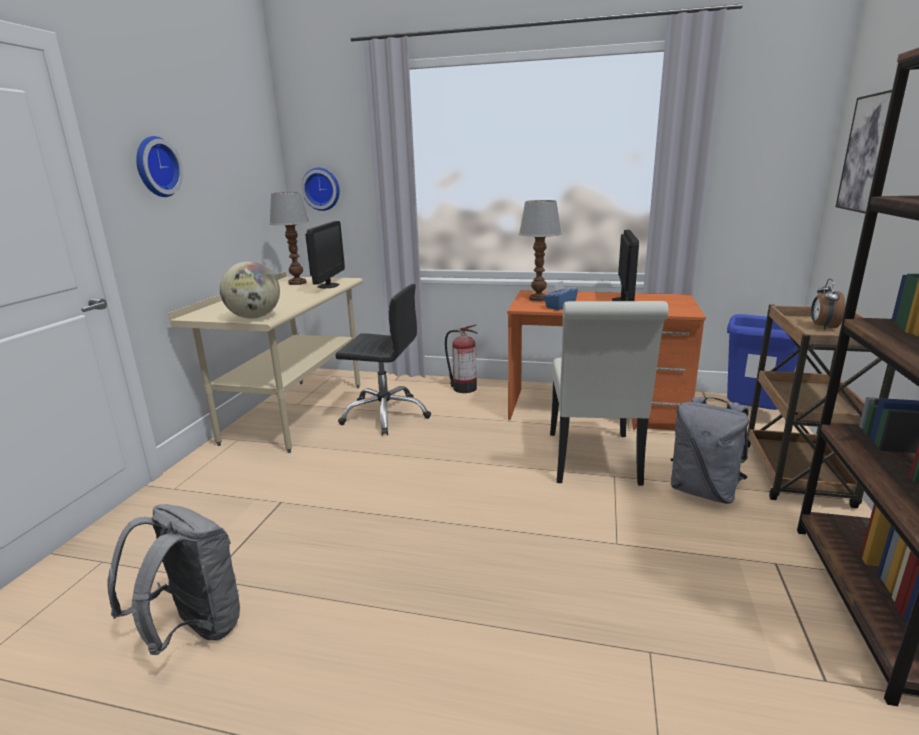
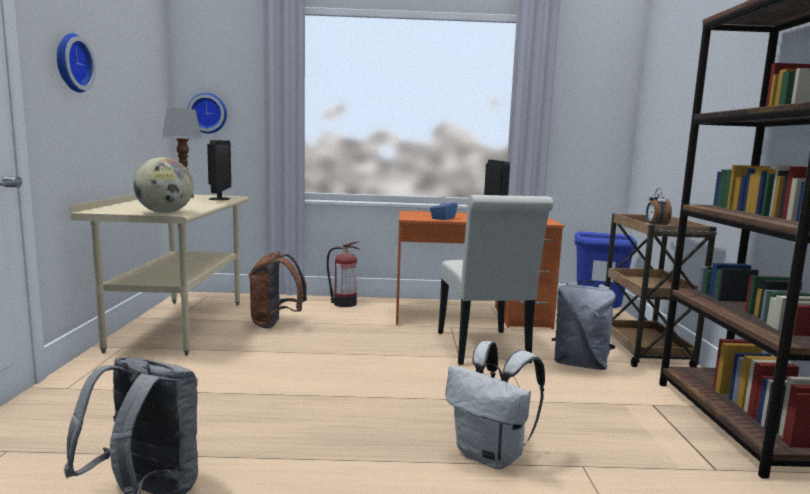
camera: 15 degrees left, 10 degrees down
(385, 414) = (275, 324): black office chair -> brown backpack
(538, 299) = (420, 214): table lamp -> none
(547, 623) = (491, 456): none -> white backpack
(869, 153) = (669, 104): picture -> none

